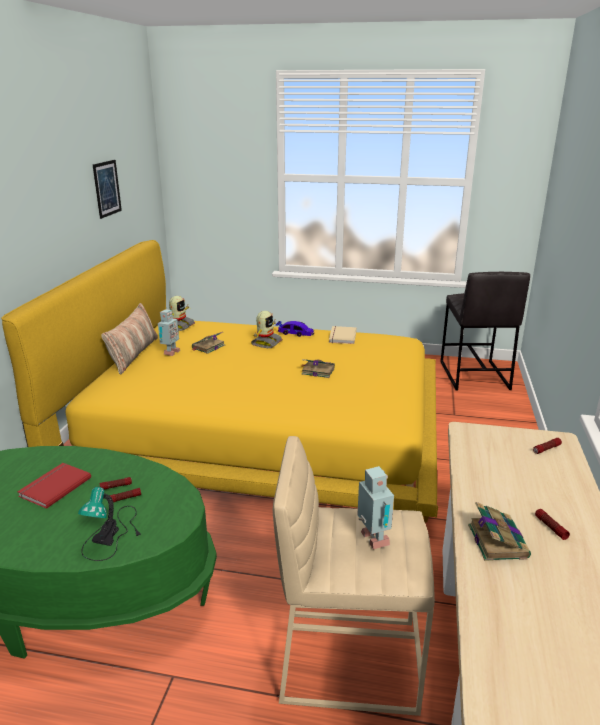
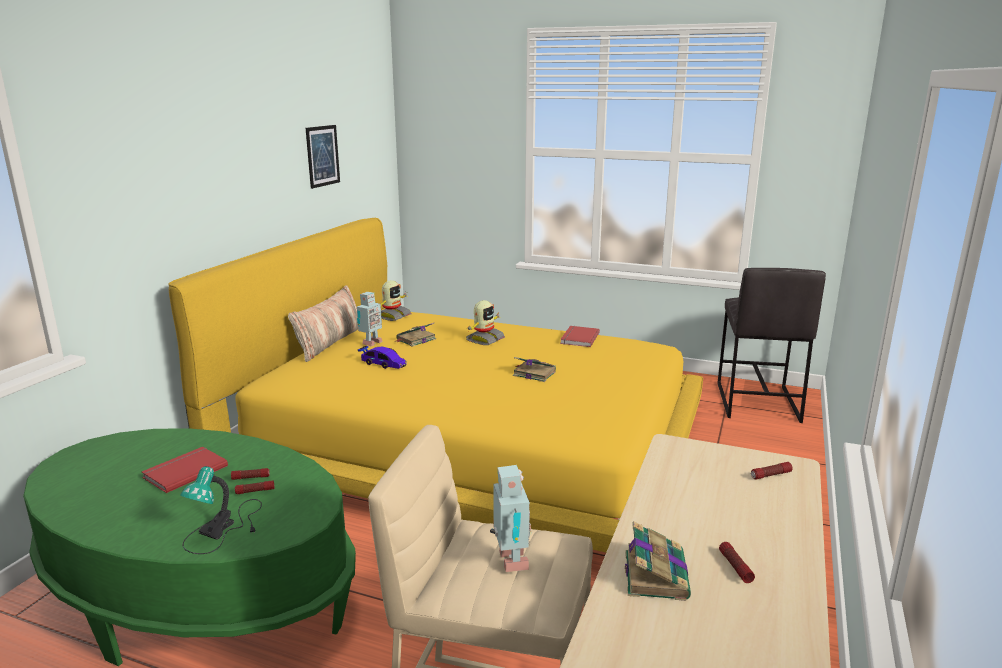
camera: 10 degrees right, 5 degrees down
(295, 333) = (524, 331): toy car -> toy car (383, 364)
(341, 336) = (578, 338): beige book -> red book

